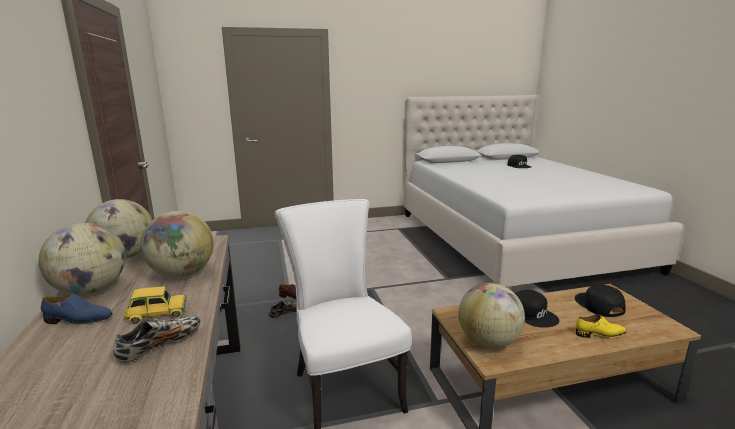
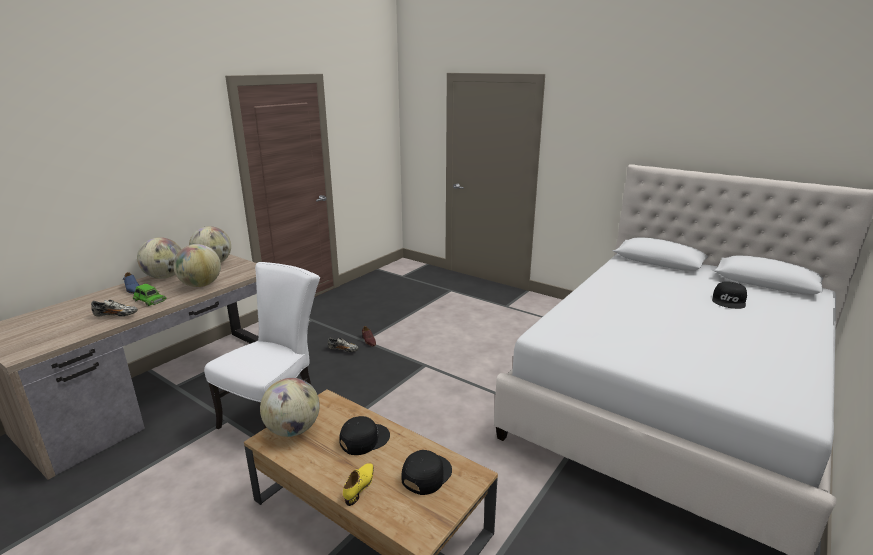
camera: 50 degrees right, 5 degrees up
(157, 312) = (149, 300): yellow toy car -> green toy car
(532, 314) = (364, 439): black cap -> black cap turned 135 degrees counterclockwise
(600, 334) = (360, 486): yellow shoe -> yellow shoe turned 120 degrees counterclockwise

